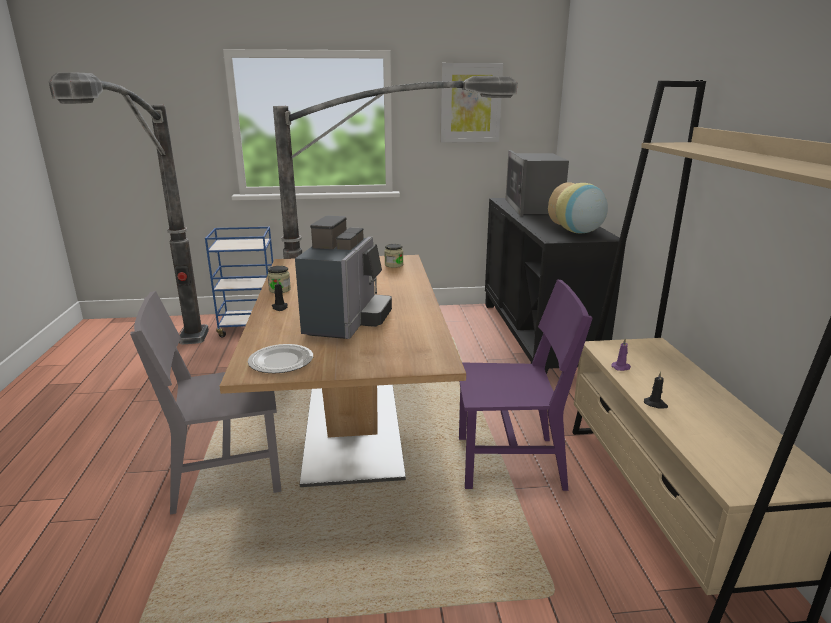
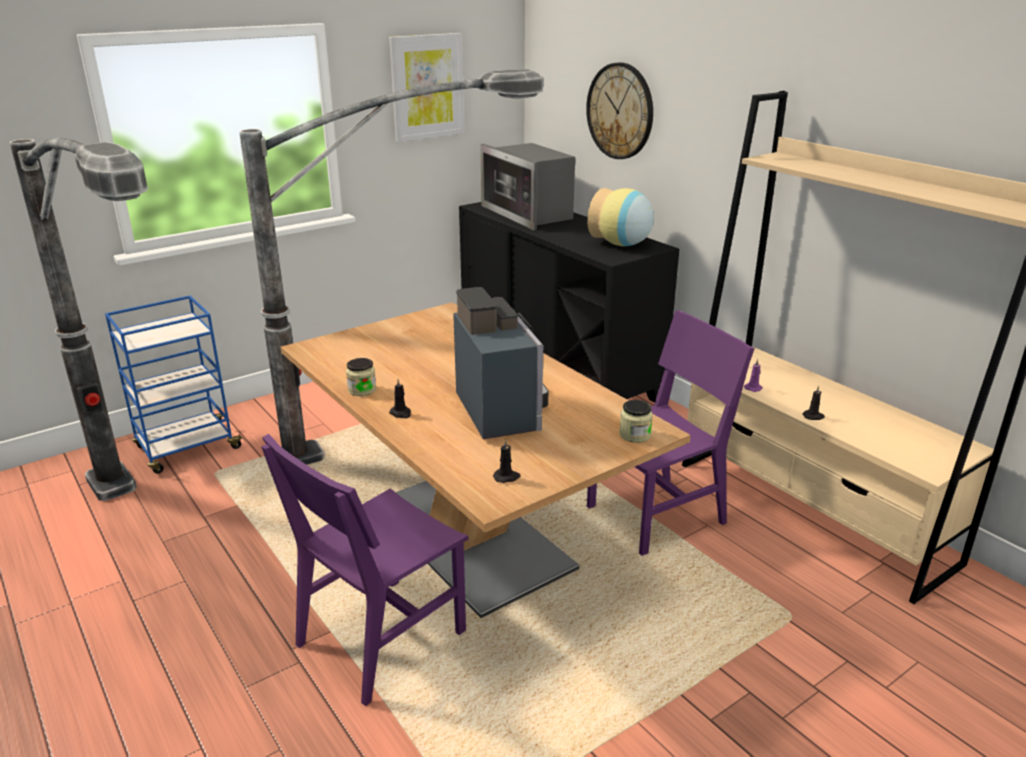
camera: 30 degrees left, 5 degrees up
(227, 474) = (381, 638): grey chair -> purple chair
(281, 362) = (507, 477): plate -> black candle
(394, 265) = (446, 323): jar -> jar (635, 435)
(606, 121) = (620, 111): none -> wall clock

